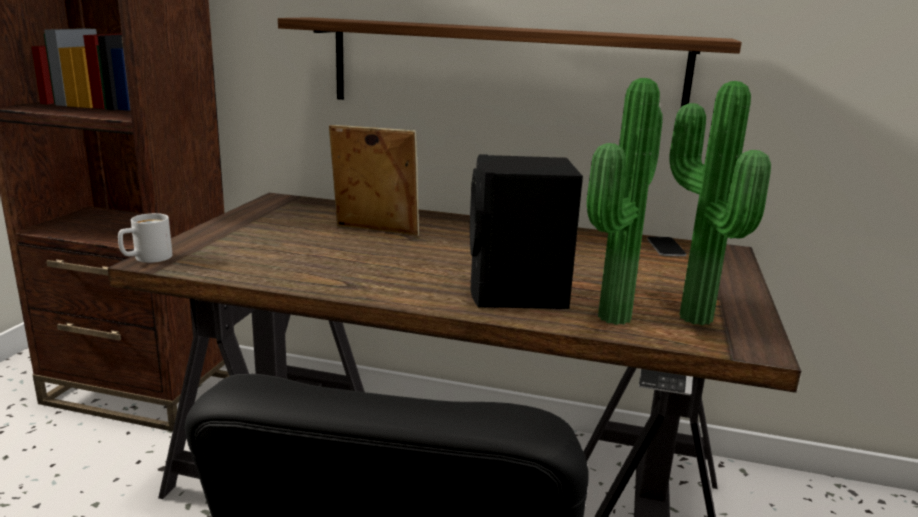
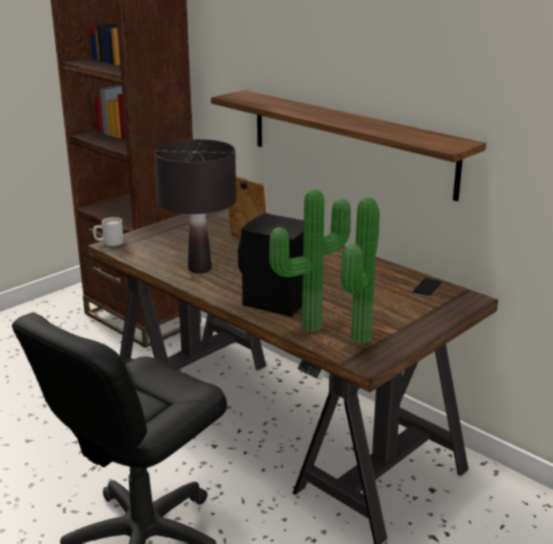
camera: 30 degrees right, 5 degrees up
(344, 271) = (199, 268): none -> black table lamp

